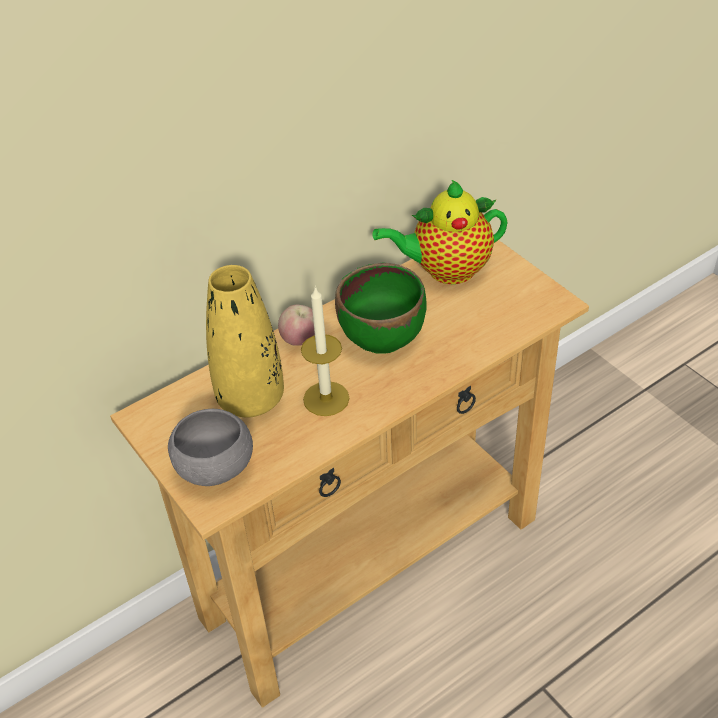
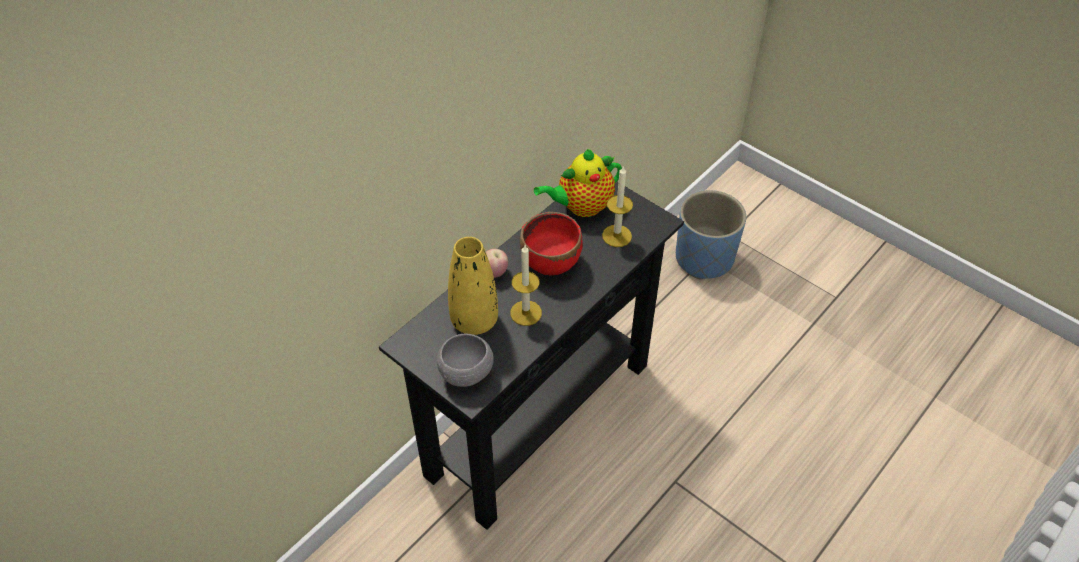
camera: 15 degrees left, 5 degrees up
(372, 567) = (539, 419): beige console table -> black console table
(382, 336) = (551, 262): green bowl -> red bowl
(485, 313) = (617, 236): none -> candle
(644, 390) = (704, 258): none -> blue planter

